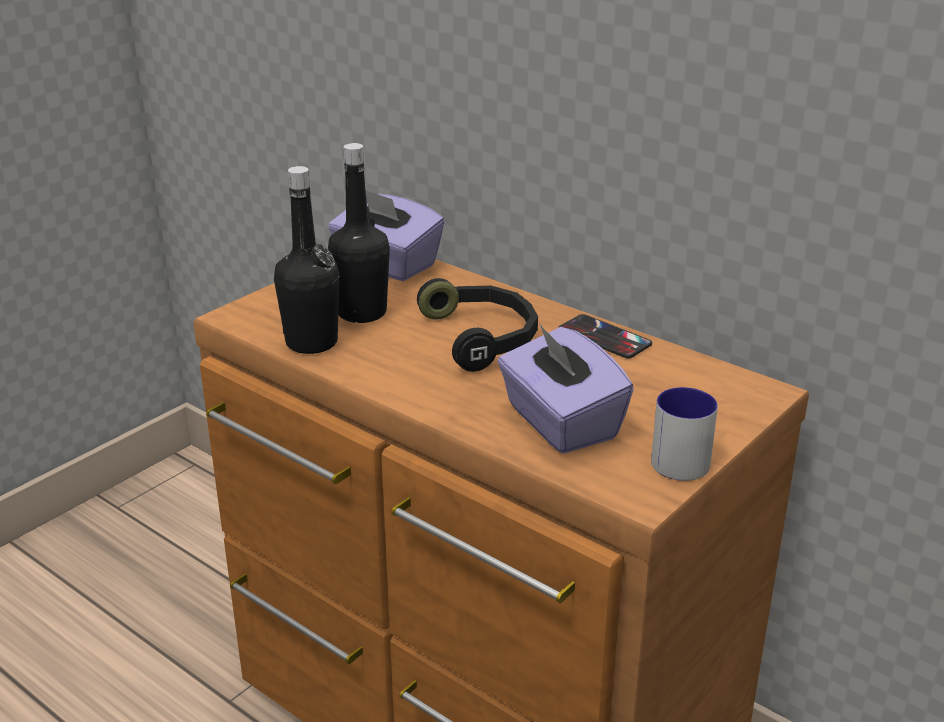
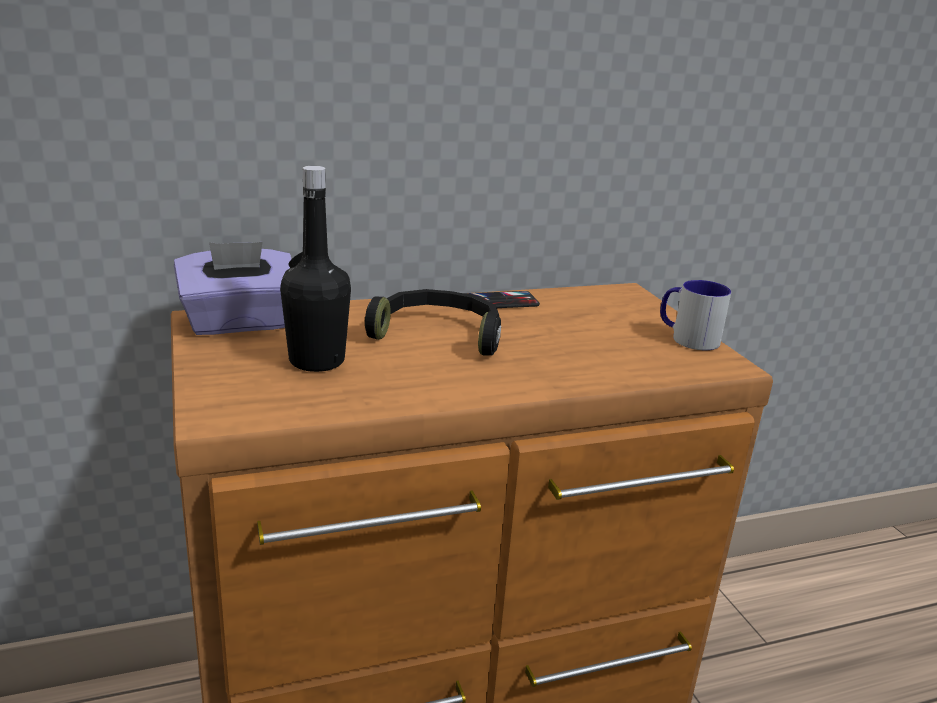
camera: 60 degrees left, 5 degrees down
(311, 342) = (339, 399): black bottle -> none
(560, 423) = (606, 354): purple tissue box -> none

